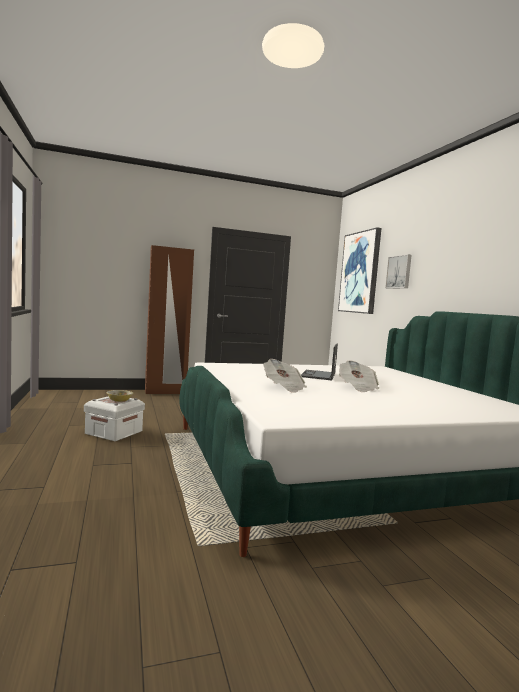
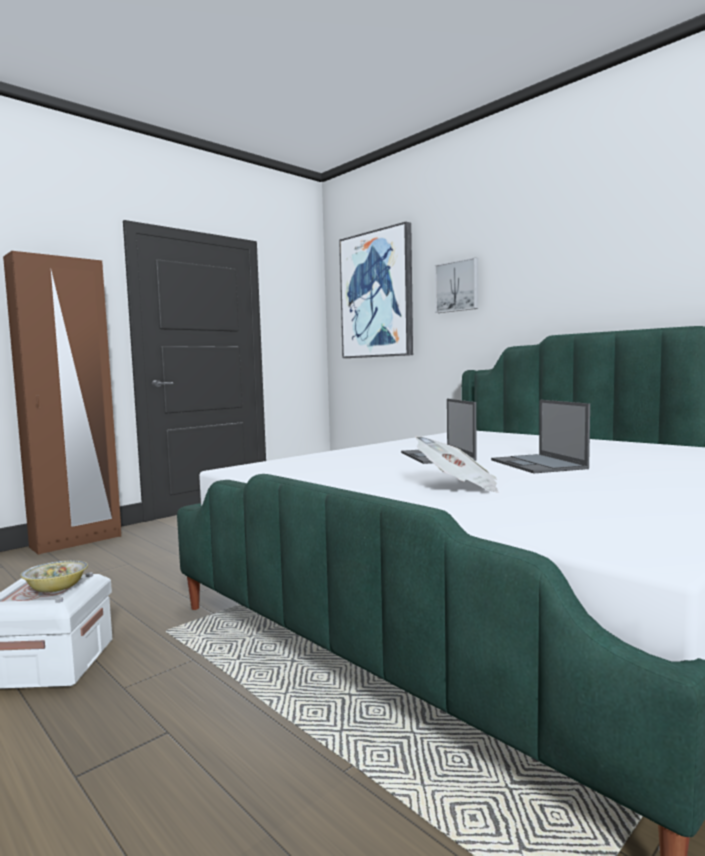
camera: 25 degrees left, 0 degrees up
(357, 387) = (538, 464): newspaper -> laptop

